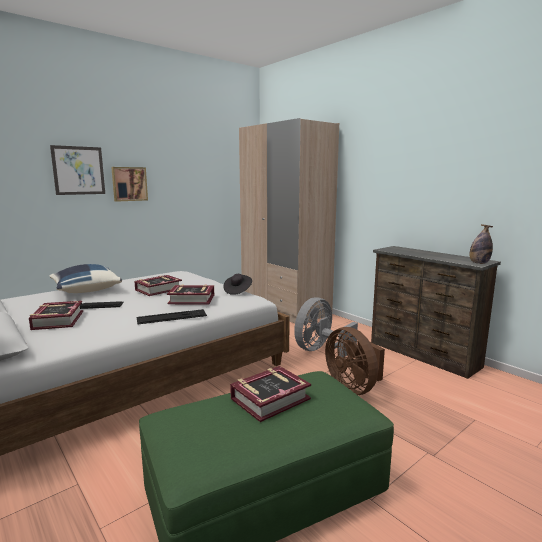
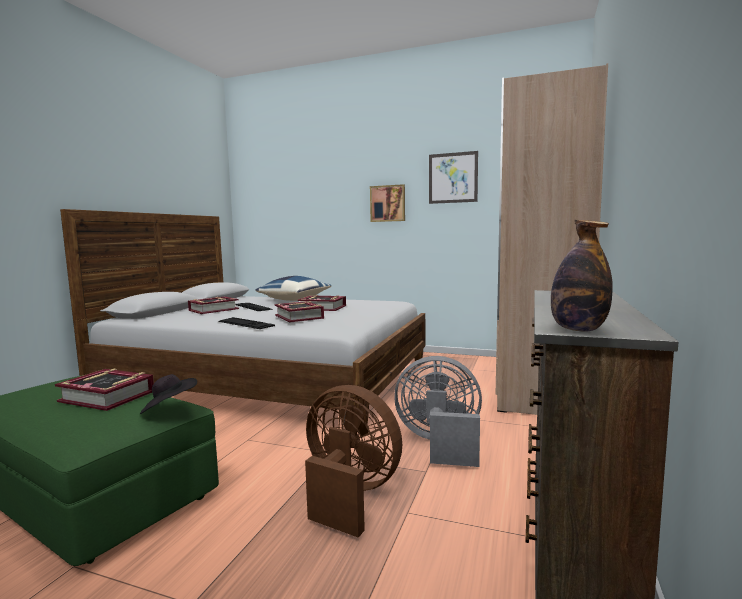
camera: 60 degrees right, 5 degrees down
(78, 170) = (342, 192): picture -> picture (453, 178)
(237, 291) = (358, 321): black hat -> black hat (169, 409)
(353, 388) = (349, 494): brown fan -> brown fan turned 90 degrees clockwise

